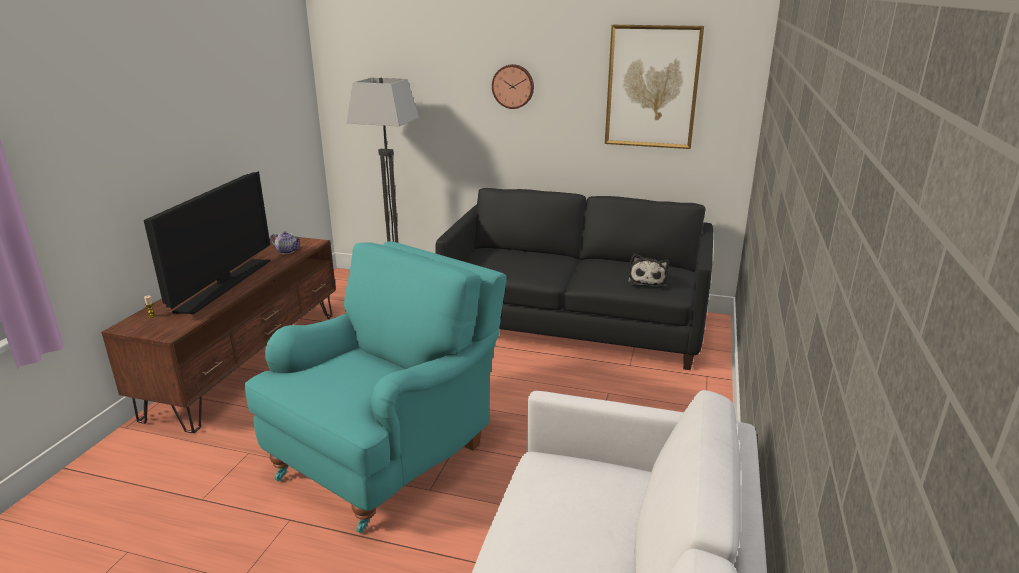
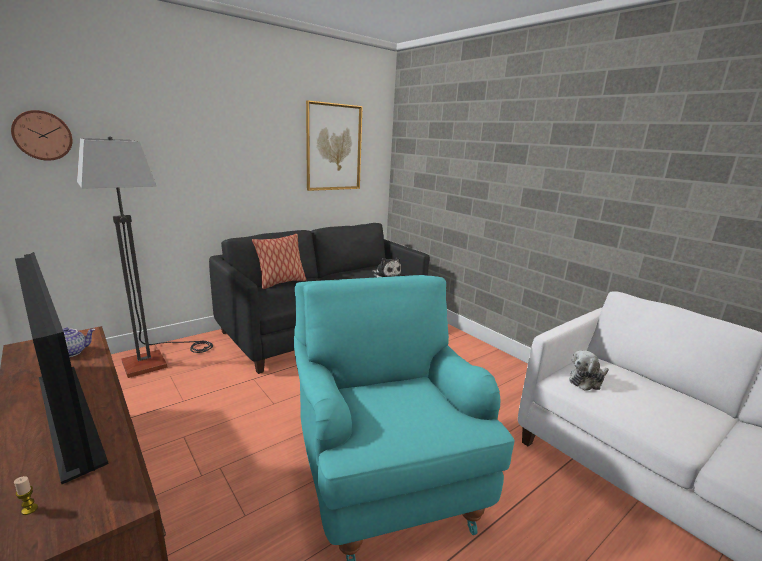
camera: 55 degrees left, 5 degrees down
(513, 86) = (232, 148): wall clock -> wall clock (42, 135)
(522, 251) = (281, 283): none -> pillow
(554, 476) = (587, 381): none -> plush toy

